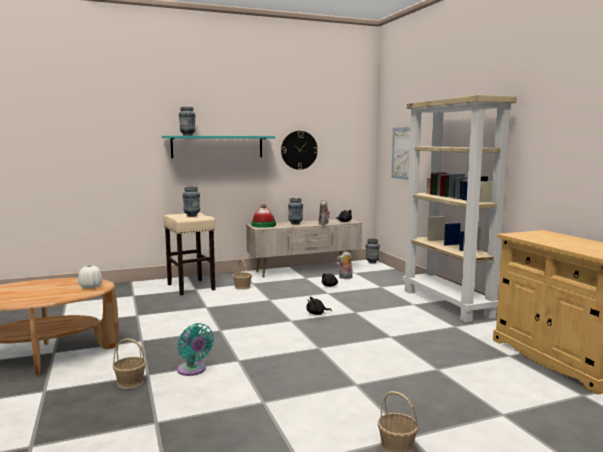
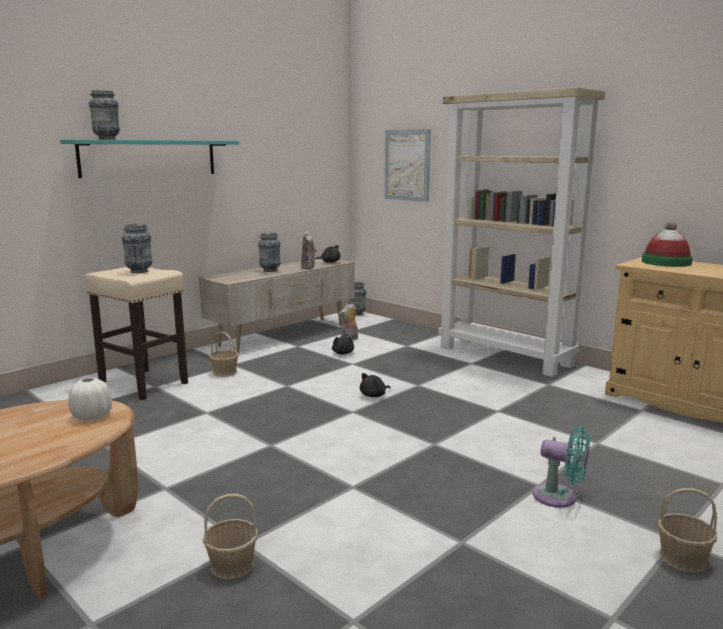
camera: 25 degrees left, 5 degrees up
(193, 370) = (307, 519): turquoise fan -> turquoise fan (559, 497)
(263, 225) = (228, 276): hat -> hat (666, 262)
(299, 150) = (261, 162): wall clock -> none

